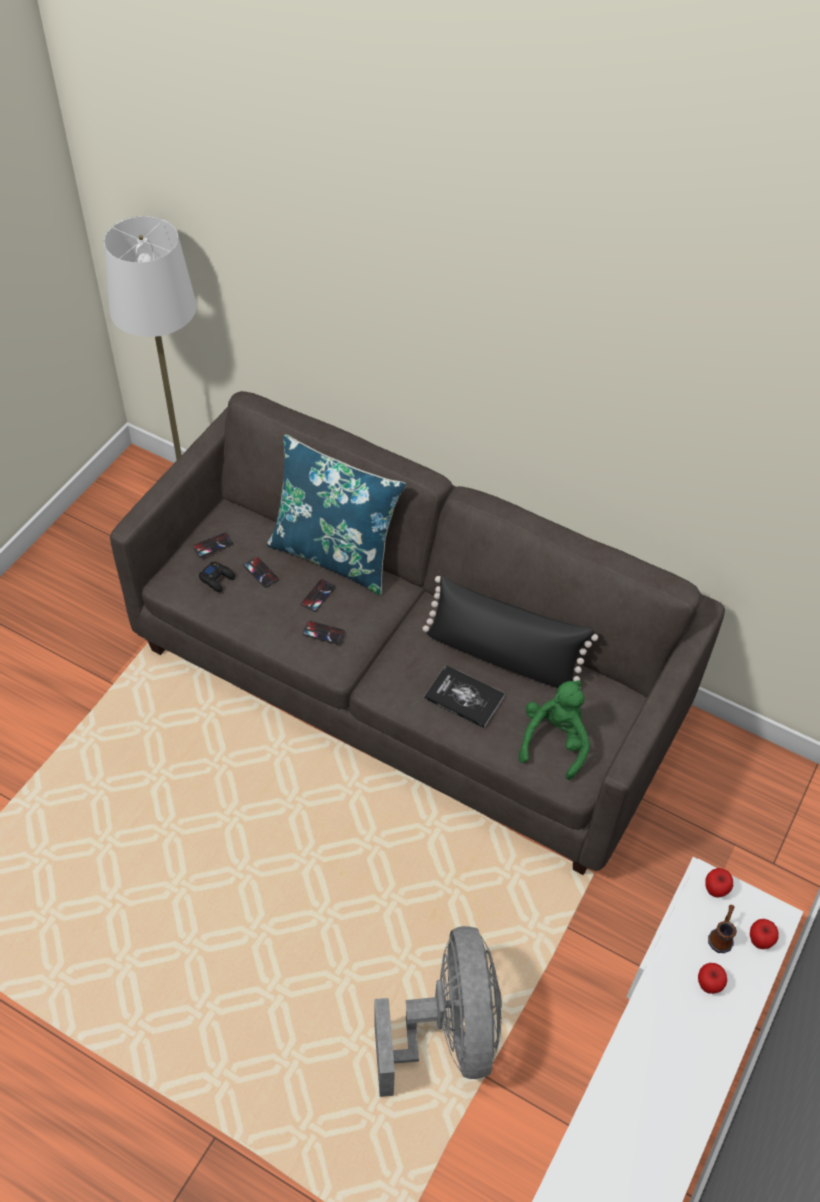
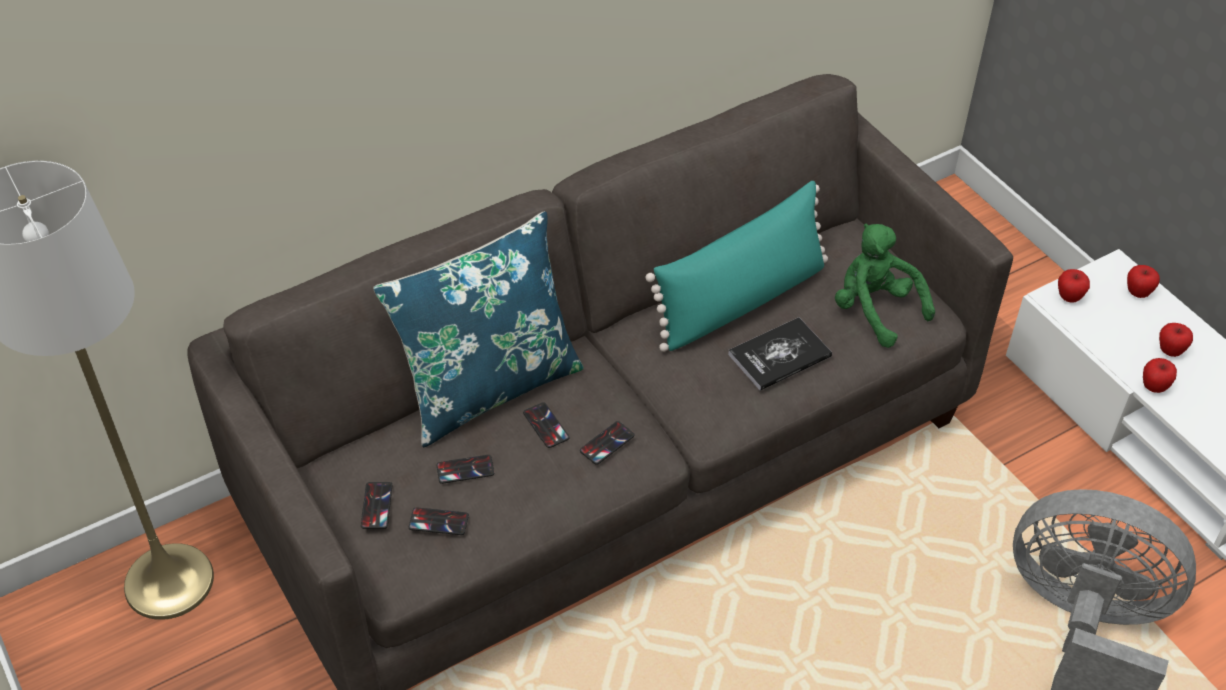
camera: 60 degrees left, 5 degrees down
(217, 579) = (438, 521): black game controller -> phone
(503, 655) = (741, 300): black pillow -> turquoise pillow
(658, 983) = (1154, 387): none -> apple
(721, 935) = (1120, 316): mug -> none

